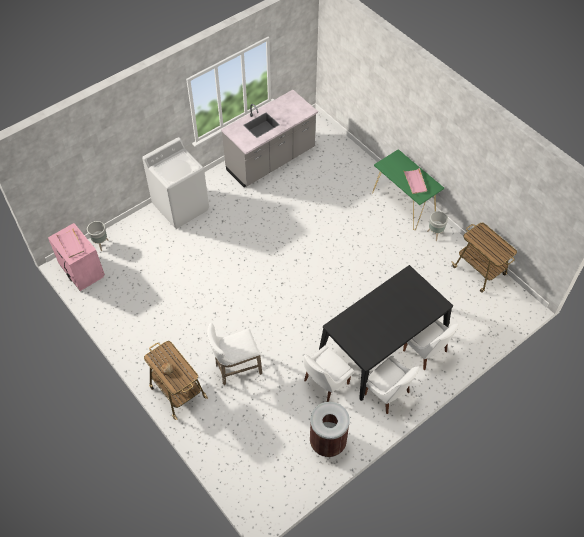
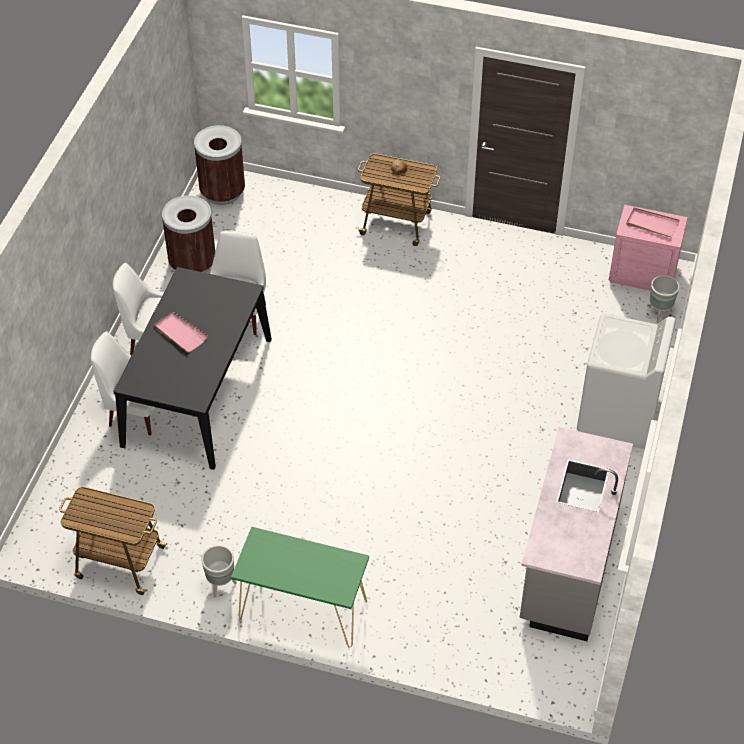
camera: 145 degrees right, 5 degrees down
(235, 369) = (354, 275): white stool -> none
(266, 496) = (222, 192): none -> brown trash can
(415, 182) = (282, 560): pink tray -> pink tray (180, 333)

